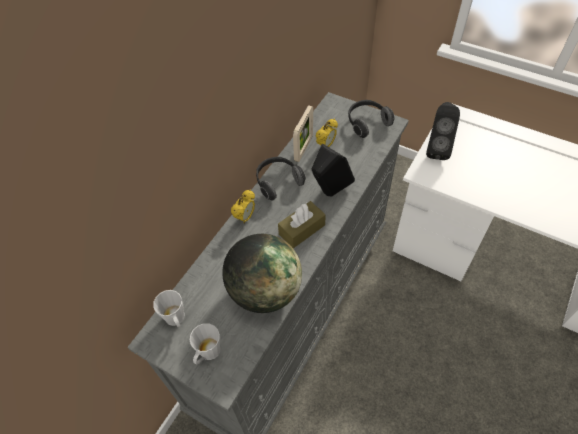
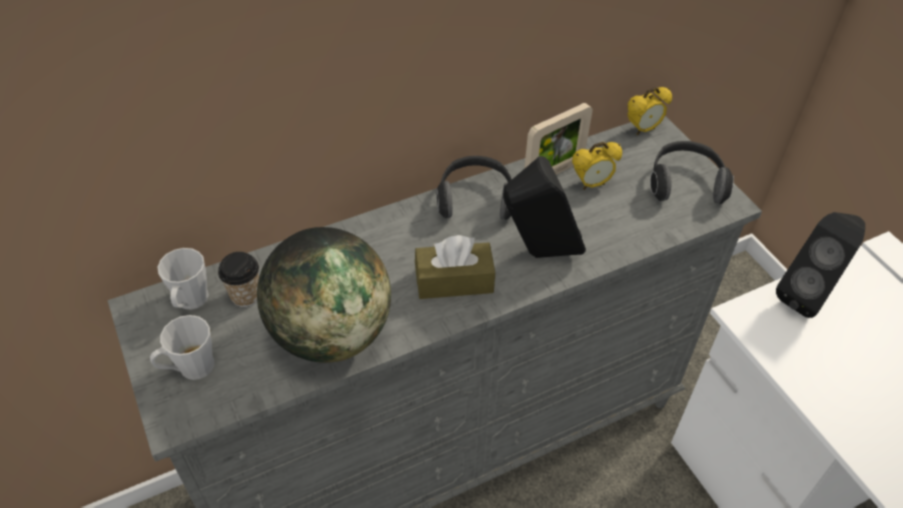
camera: 30 degrees right, 5 degrees down
(203, 298) = (246, 295): none -> cup
(245, 217) = (390, 222): alarm clock -> alarm clock (643, 129)

